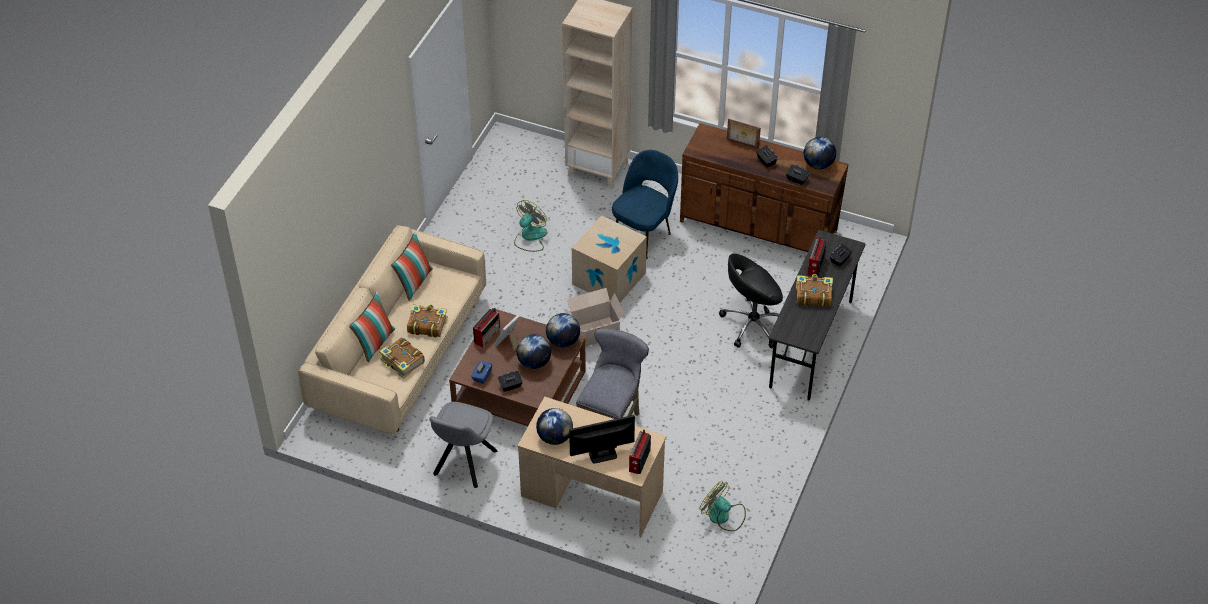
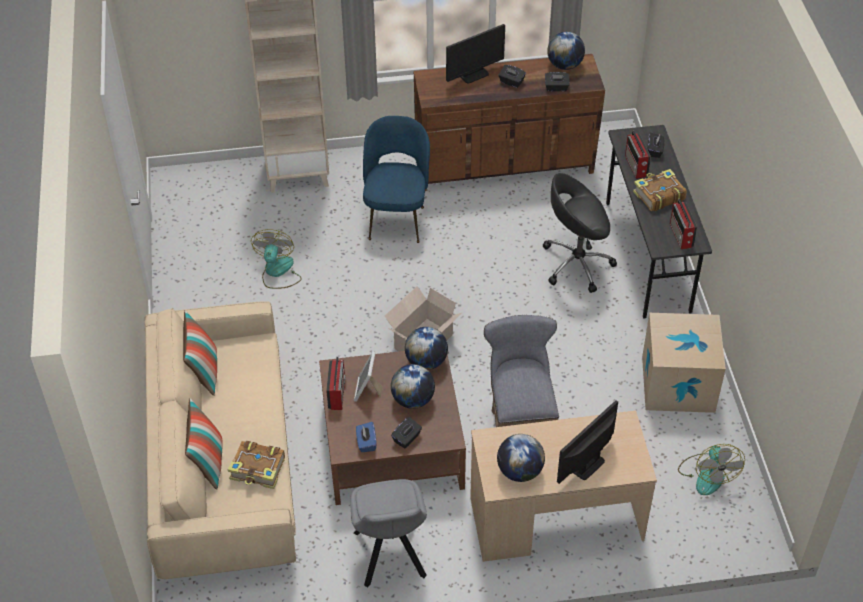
camera: 30 degrees left, 0 degrees up
(426, 325) = (255, 414): book -> none
(609, 278) = (395, 279): cardboard box -> cardboard box (678, 384)
(639, 461) = (631, 453): radio -> radio (681, 236)
(723, 516) = (707, 474): fan -> fan turned 105 degrees counterclockwise
(742, 144) = (473, 74): picture frame -> monitor
(750, 325) = (575, 264): black office chair -> black office chair turned 45 degrees clockwise

